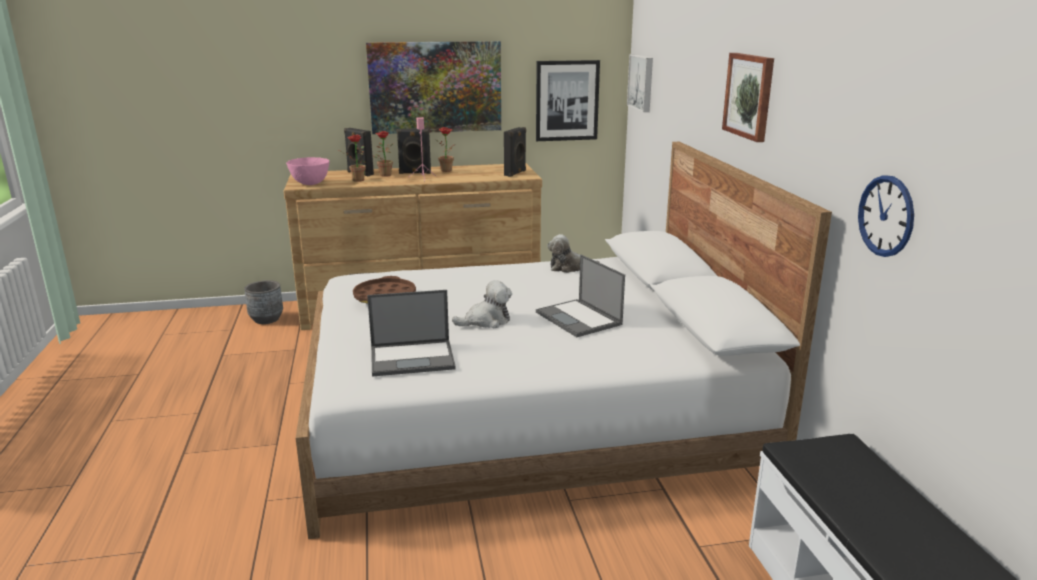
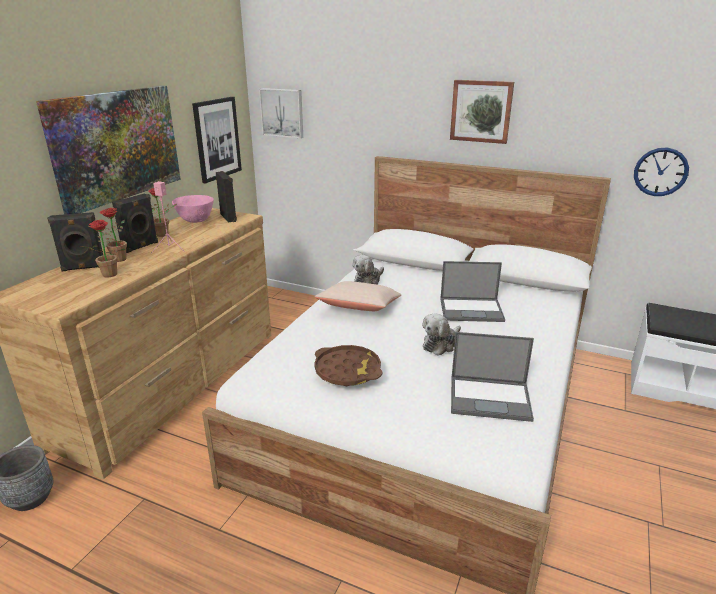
camera: 55 degrees left, 5 degrees up
(310, 184) = (68, 299): pink bowl -> pink bowl (196, 221)
(413, 358) = (491, 398): laptop -> laptop turned 75 degrees clockwise
(486, 321) = (440, 344): plush toy -> plush toy turned 150 degrees counterclockwise
(505, 278) = (359, 308): none -> beige pillow

